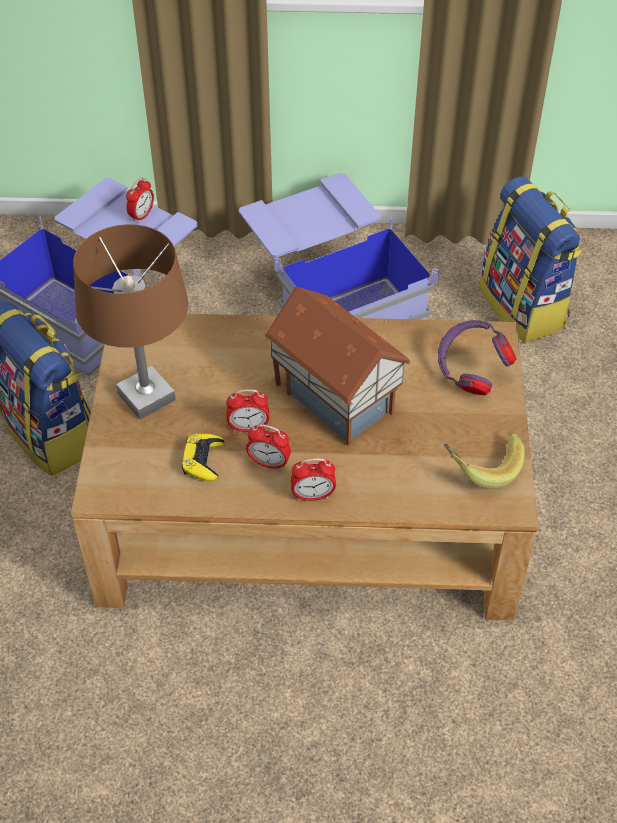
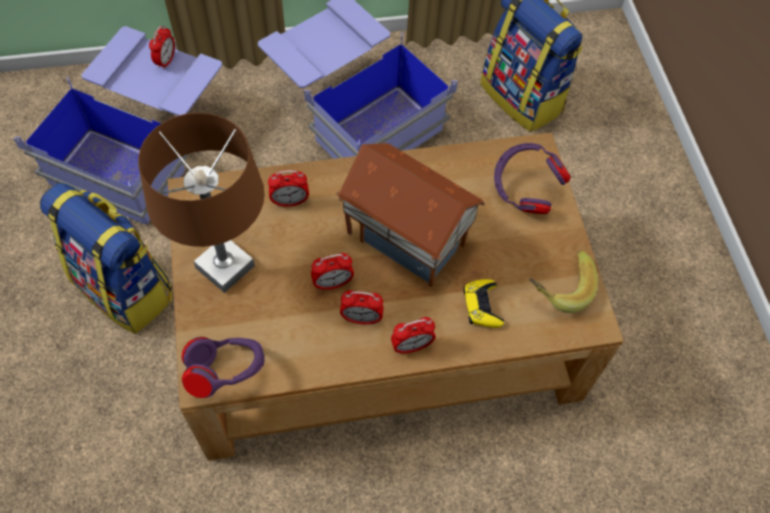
camera: 15 degrees left, 10 degrees up
(124, 489) = (227, 373): none -> purple headphones
(203, 460) = (297, 327): yellow game controller -> yellow game controller (482, 306)
(225, 348) = (290, 202): none -> alarm clock

